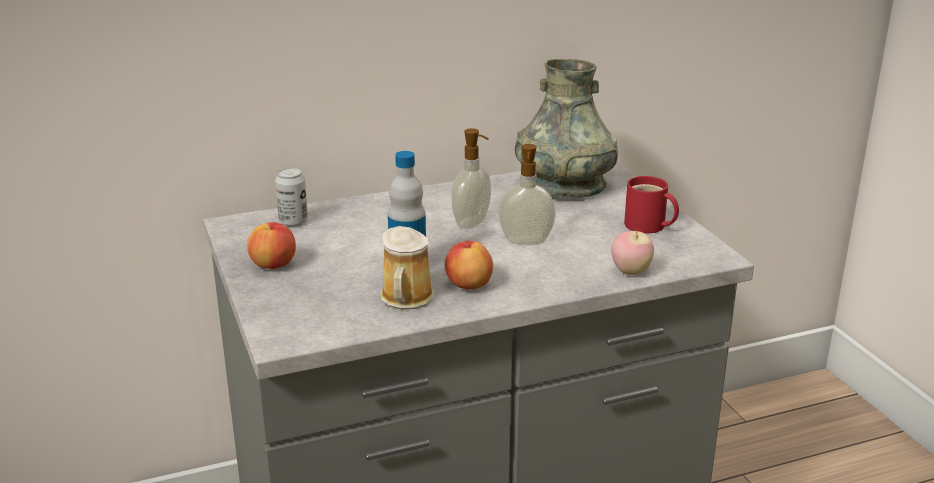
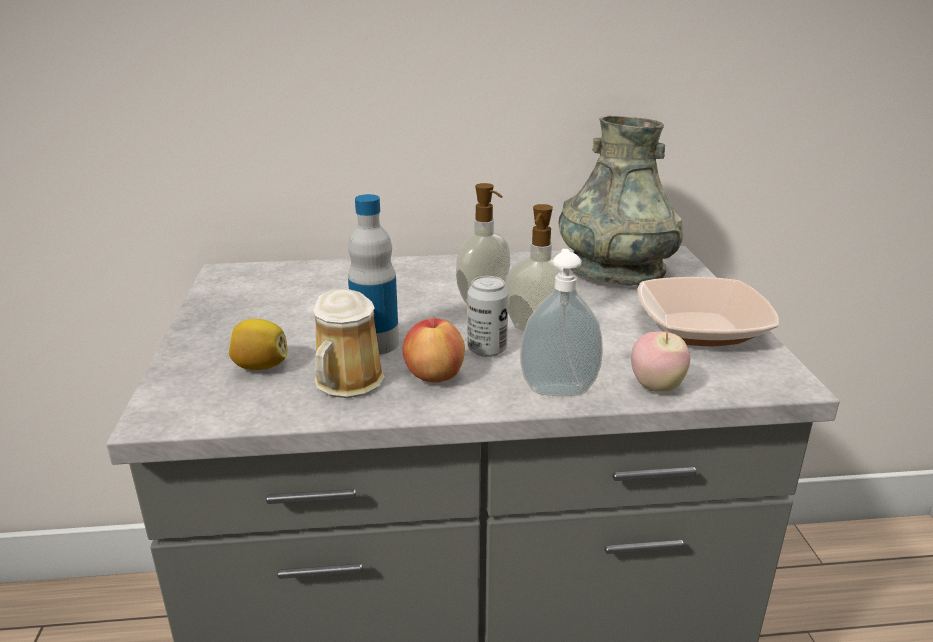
camera: 15 degrees right, 0 degrees up
(274, 265) = (230, 321): apple -> none
(293, 221) = (289, 276): can -> can (487, 349)
(329, 296) = (260, 366): none -> lemon
(563, 282) = (558, 389): none -> soap dispenser
(647, 226) = (701, 329): red mug -> bowl

